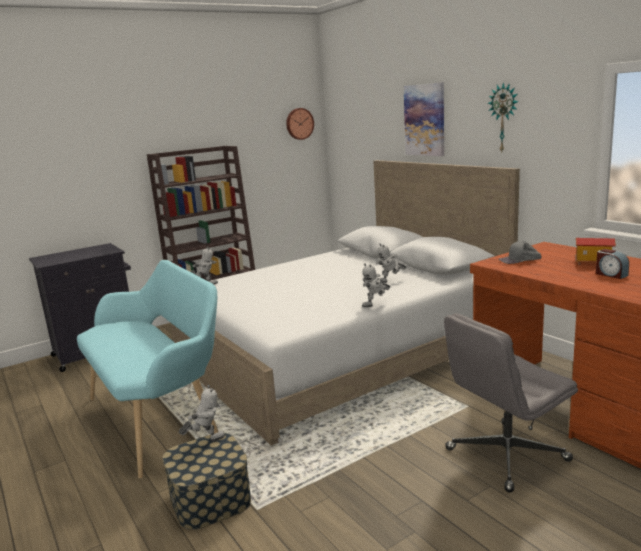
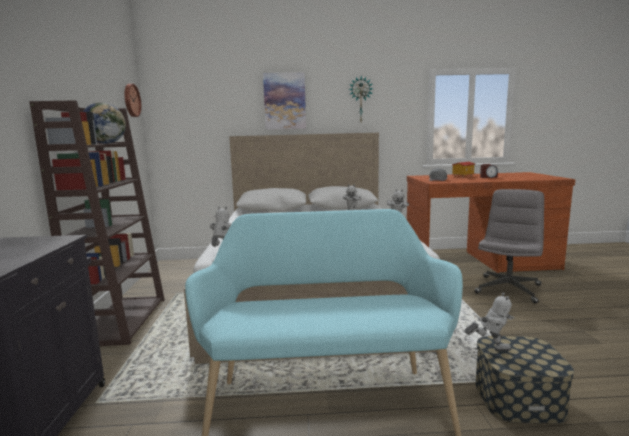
camera: 60 degrees left, 5 degrees down
(206, 440) = (489, 348): toy robot -> toy robot turned 90 degrees clockwise
(219, 176) = (106, 143): none -> globe
(506, 456) = (508, 289): grey office chair -> grey office chair turned 150 degrees counterclockwise

